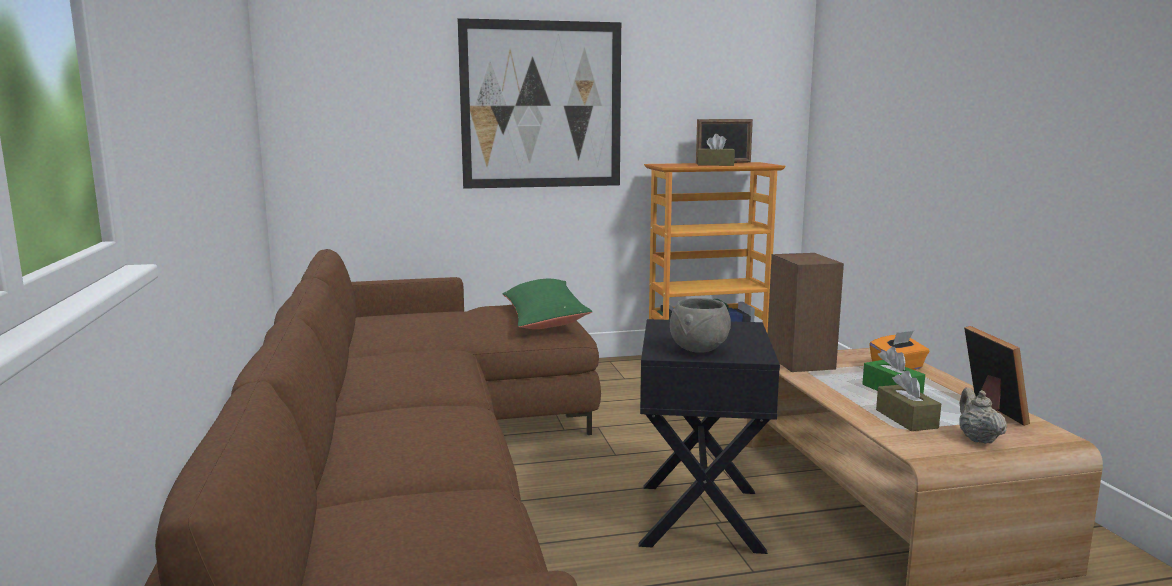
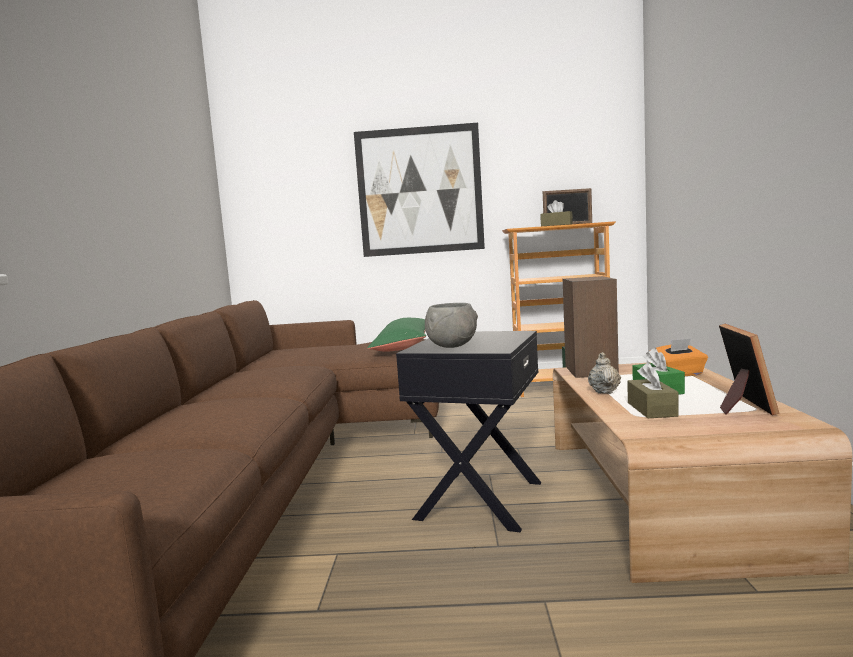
camera: 15 degrees right, 5 degrees down
(977, 439) = (712, 424): beige teapot -> beige teapot (604, 391)

